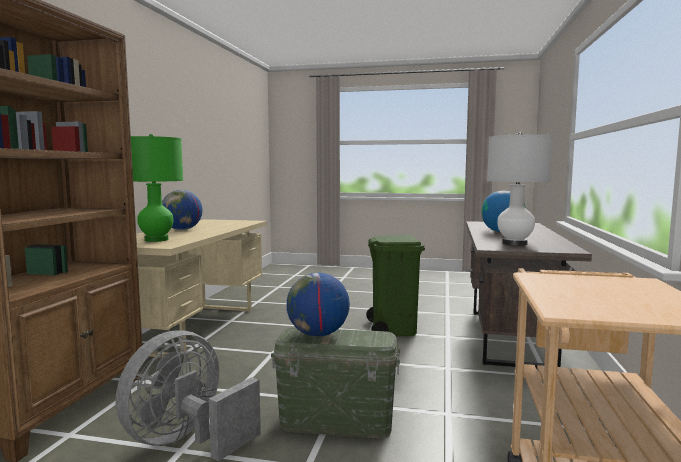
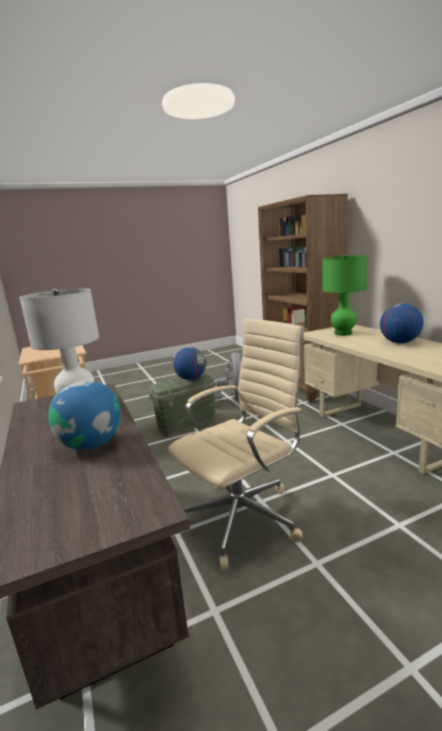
camera: 145 degrees right, 10 degrees up
(393, 329) = (243, 517): green trash can -> beige office chair

